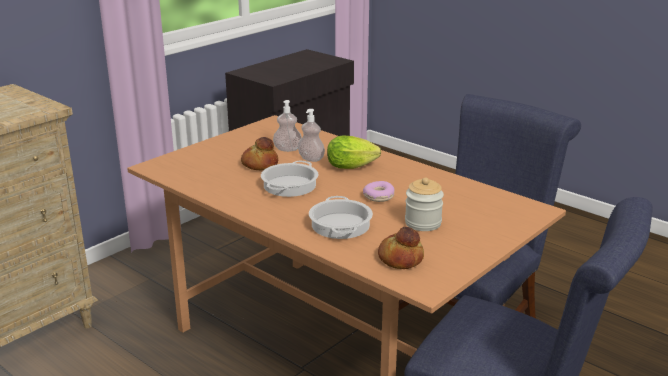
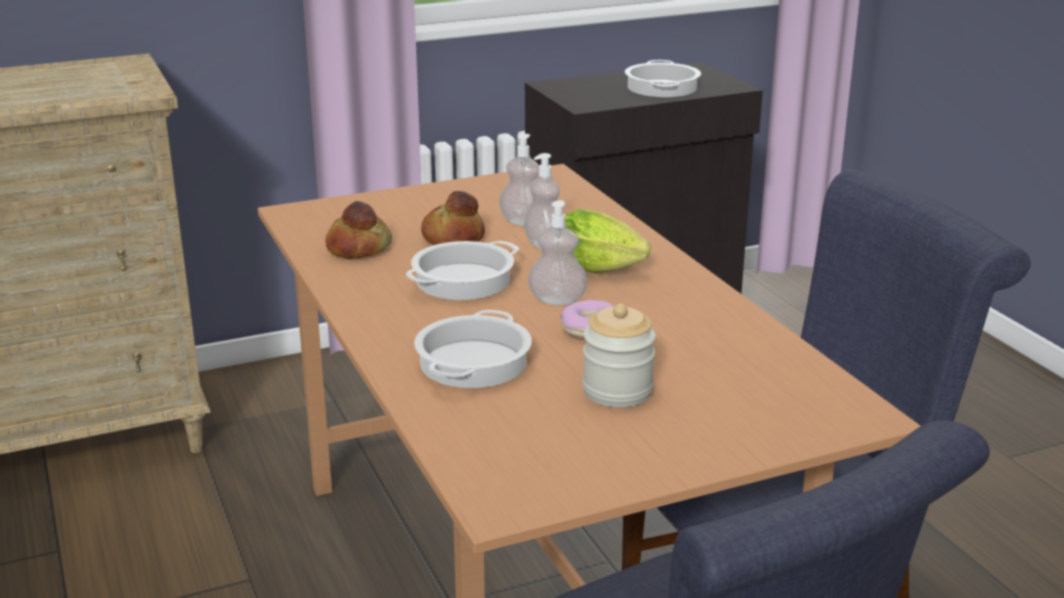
camera: 25 degrees right, 0 degrees up
(303, 66) = (662, 88): none -> cooking pot
(348, 186) = (557, 300): none -> soap dispenser
(400, 258) = (511, 443): bread -> bread (358, 248)

